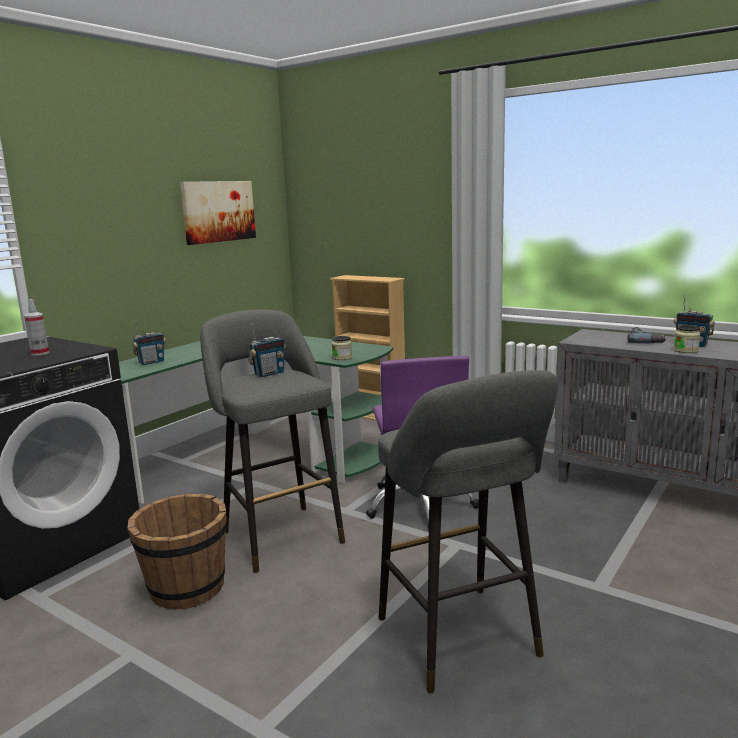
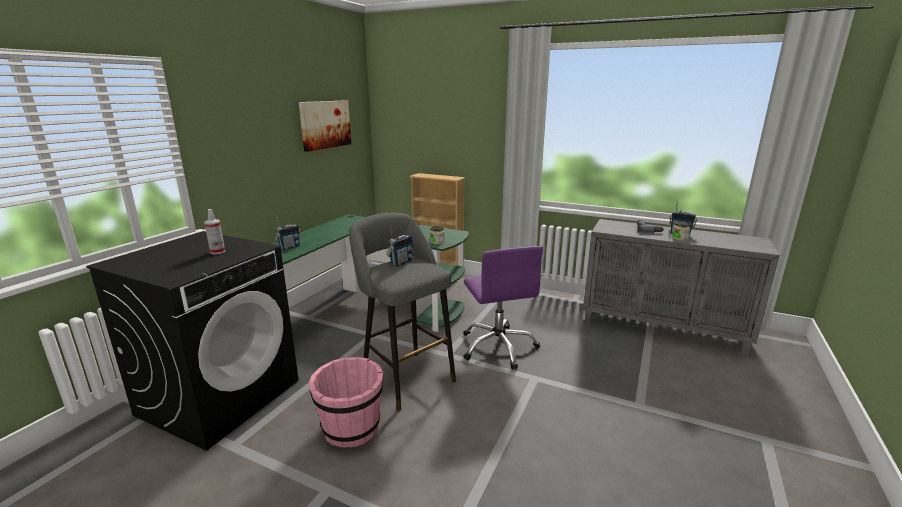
camera: 10 degrees left, 5 degrees up
(186, 589) = (351, 429): brown bucket -> pink bucket
(462, 642) = (565, 457): grey stool -> none

